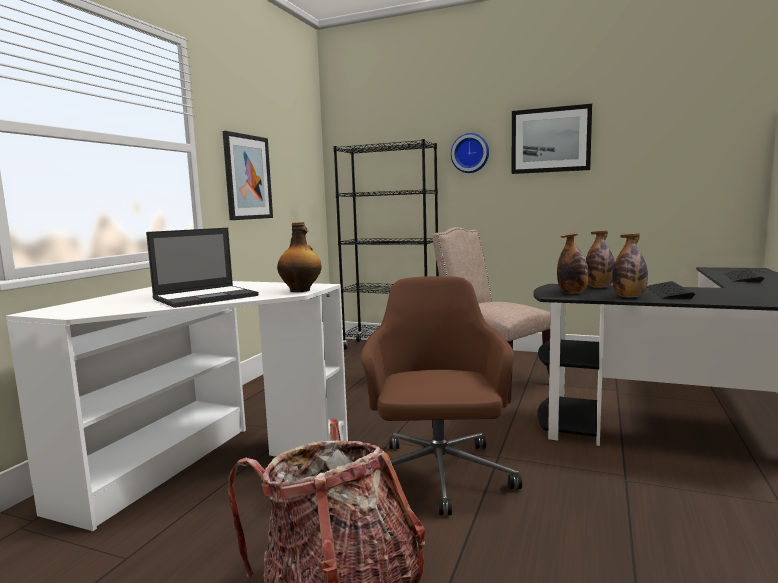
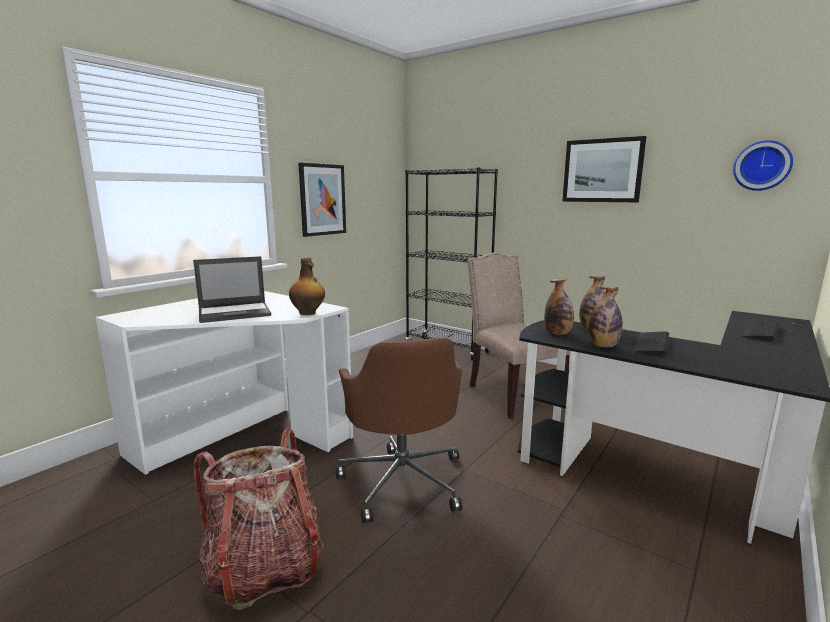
camera: 15 degrees right, 5 degrees up
(437, 477) = (403, 479): brown office chair -> brown office chair turned 150 degrees clockwise
(470, 153) = (527, 179): wall clock -> wall clock (762, 166)

